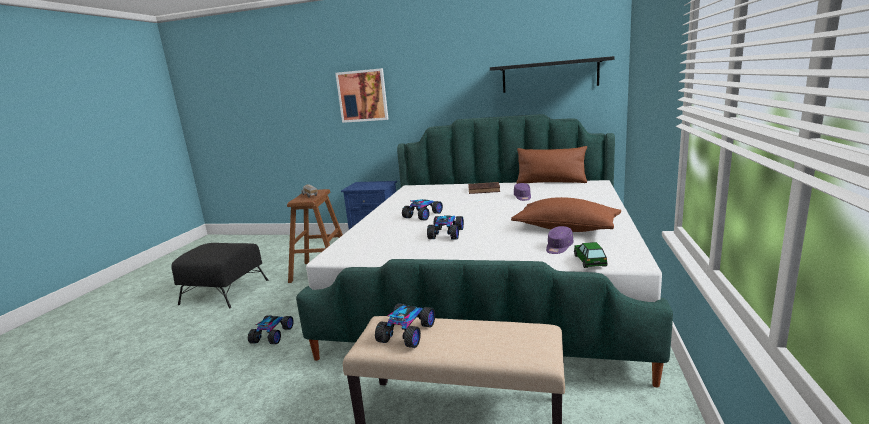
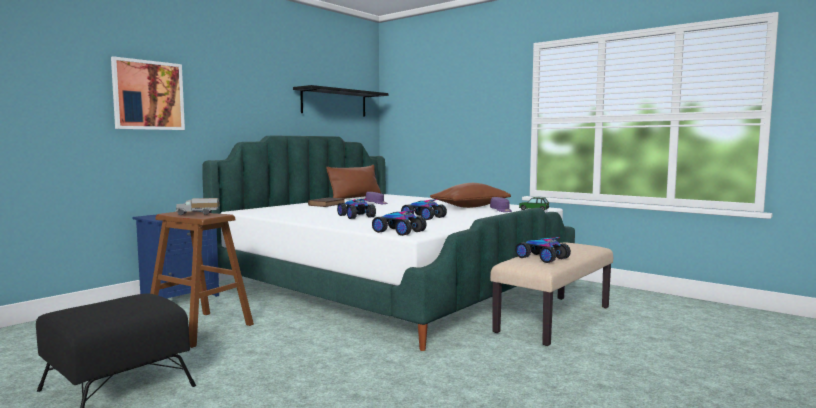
camera: 65 degrees left, 10 degrees down
(273, 335) = (335, 364): toy car -> toy car (399, 232)

